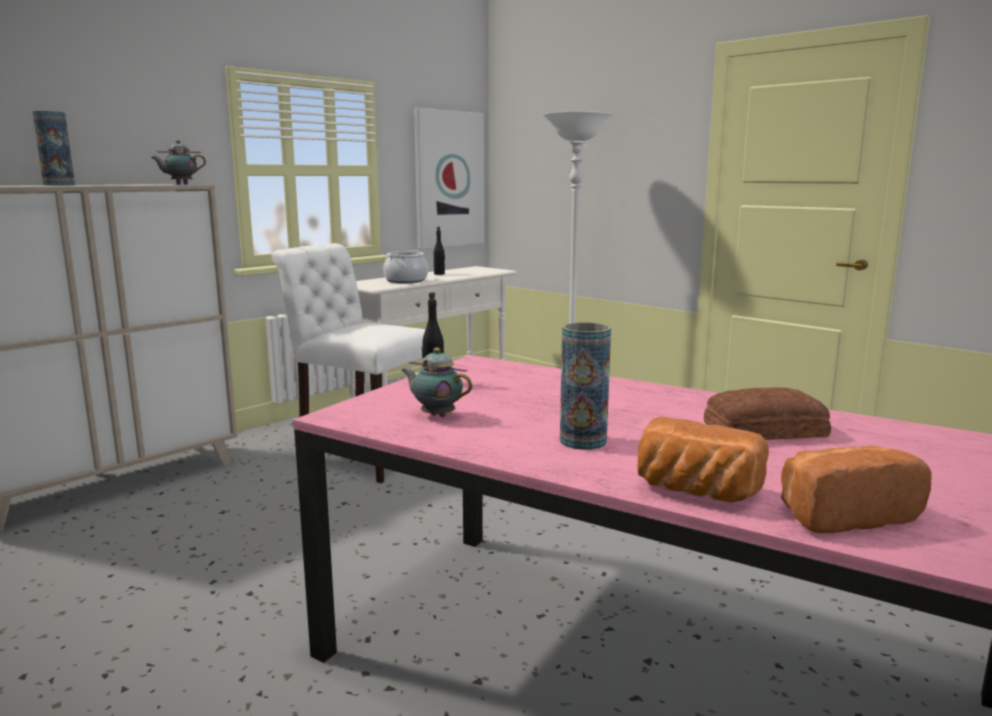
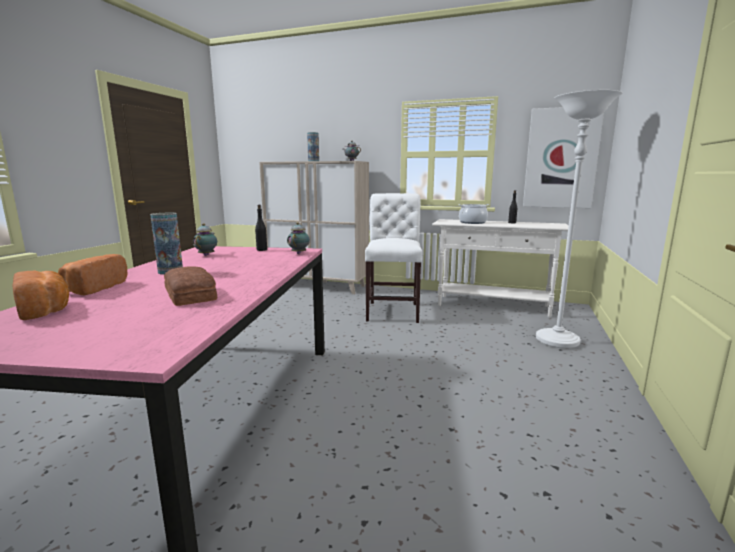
camera: 65 degrees right, 0 degrees up
(500, 367) = (299, 253): none -> teapot

